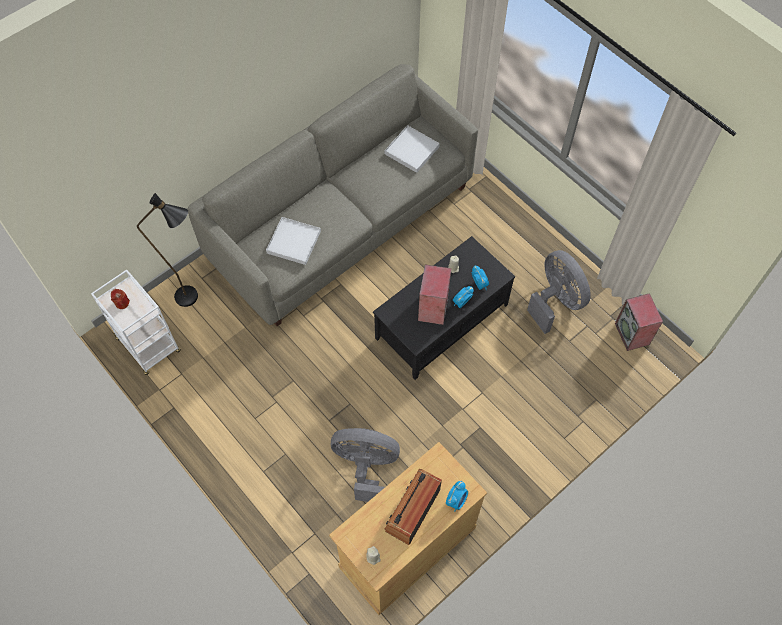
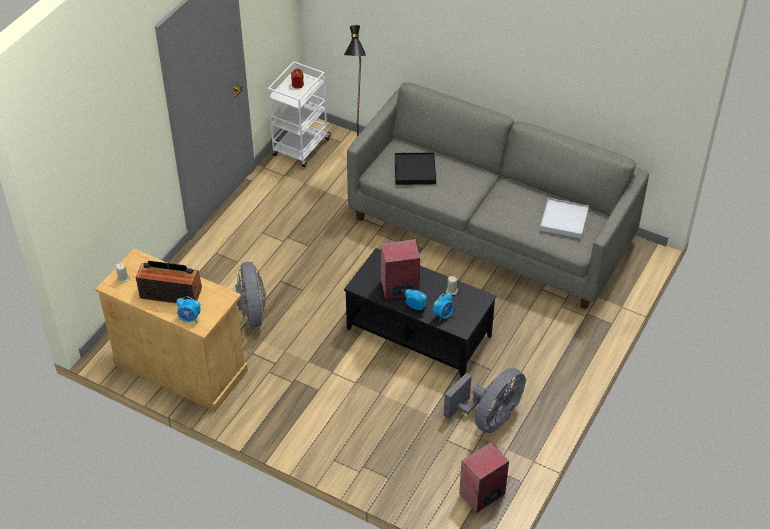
camera: 70 degrees right, 15 degrees down
(294, 242) = (415, 170): white tray -> black tray

